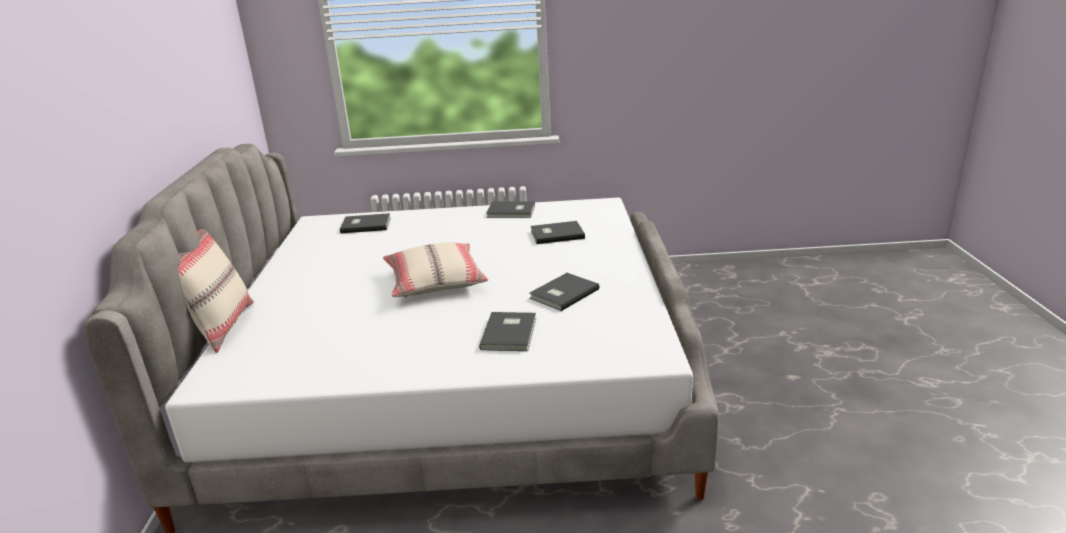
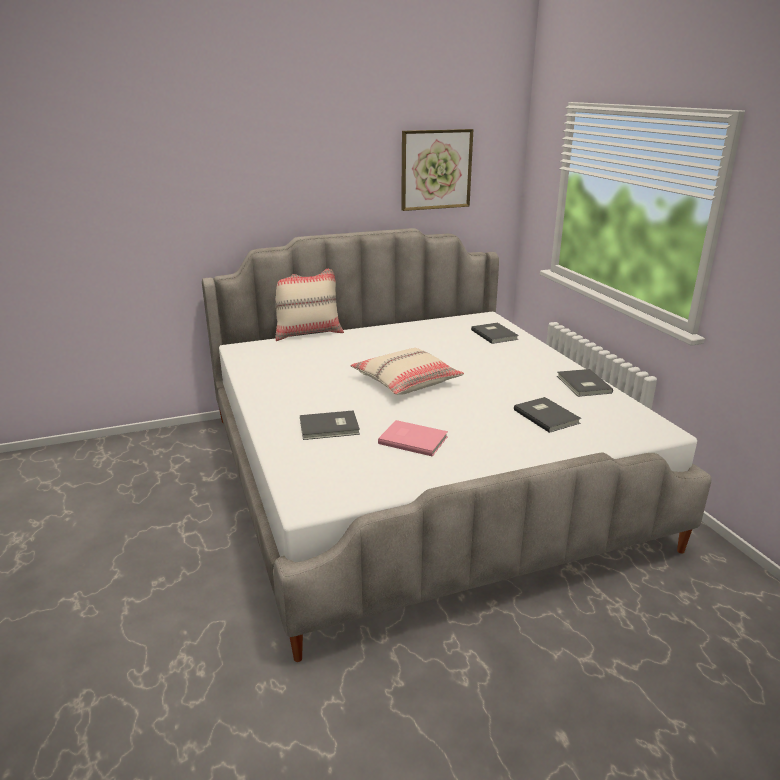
camera: 70 degrees right, 0 degrees up
(205, 70) = (436, 169): none -> picture
(562, 293) = (413, 439): grey book -> pink book

